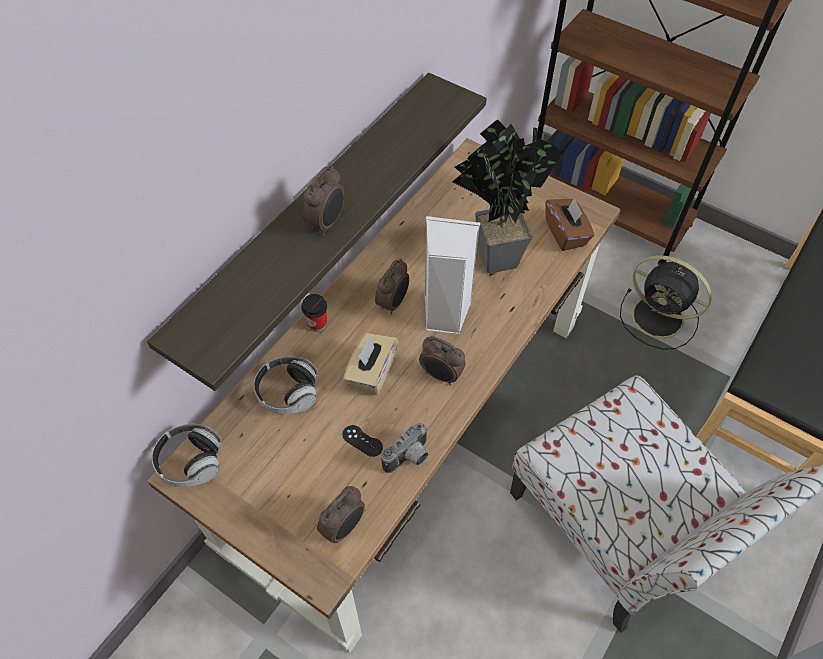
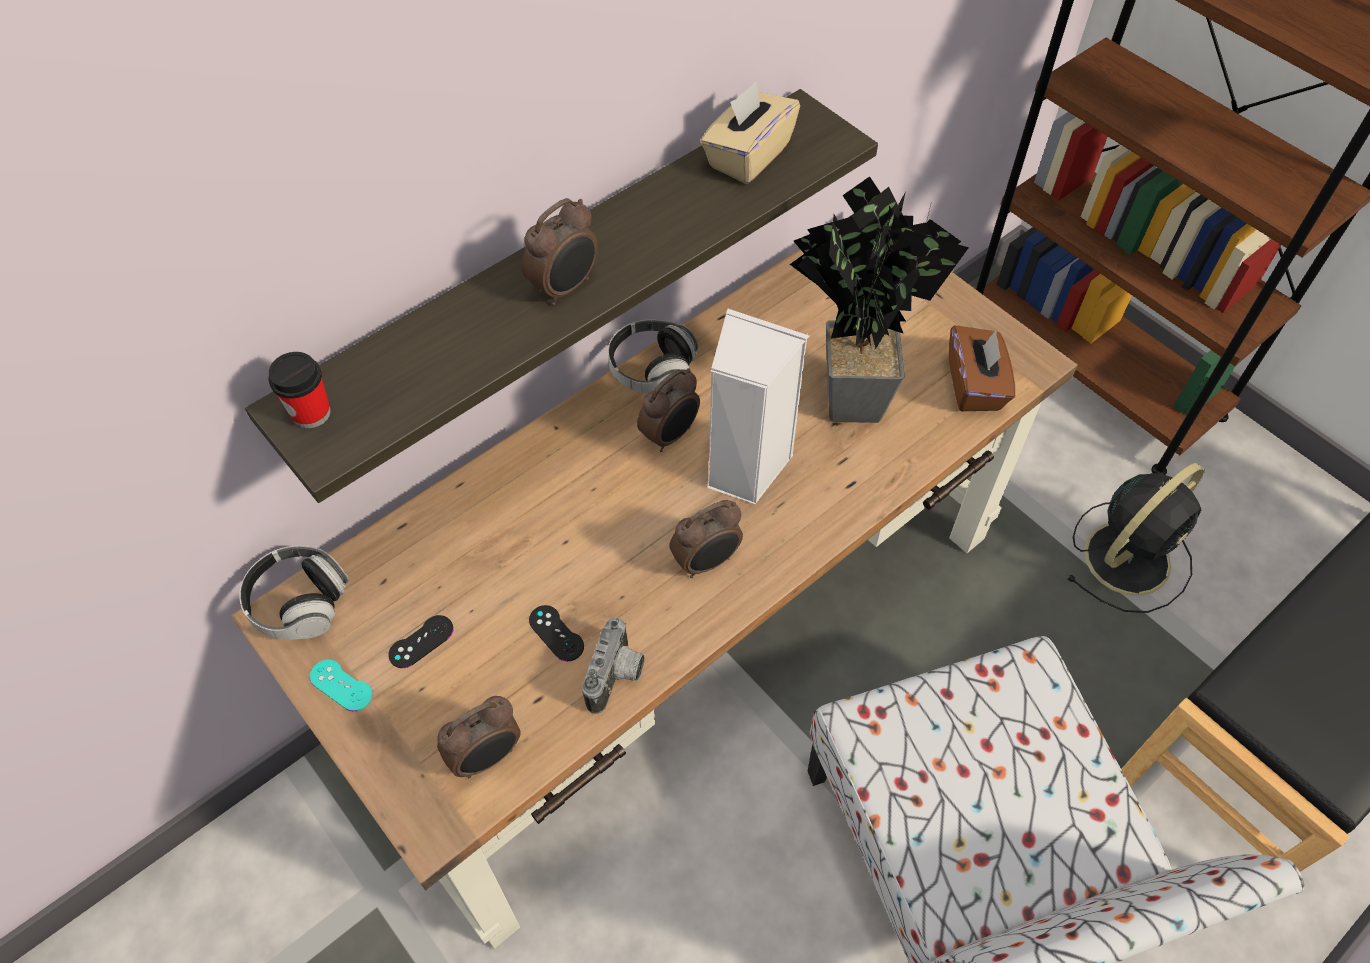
camera: 15 degrees right, 0 degrees up
(236, 506) = (341, 685): none -> turquoise game controller
(278, 467) = (421, 642): none -> black game controller
(288, 392) = (471, 534): headphones -> headphones (652, 370)
(317, 323) = (546, 441): cup -> cup (311, 413)
(371, 373) = (603, 533): beige tissue box -> beige tissue box (748, 156)
(409, 458) = (617, 677): camera -> camera turned 45 degrees counterclockwise
(441, 375) = (707, 562): alarm clock -> alarm clock turned 75 degrees counterclockwise
(660, 318) = (1129, 556): black fan -> black fan turned 90 degrees counterclockwise

